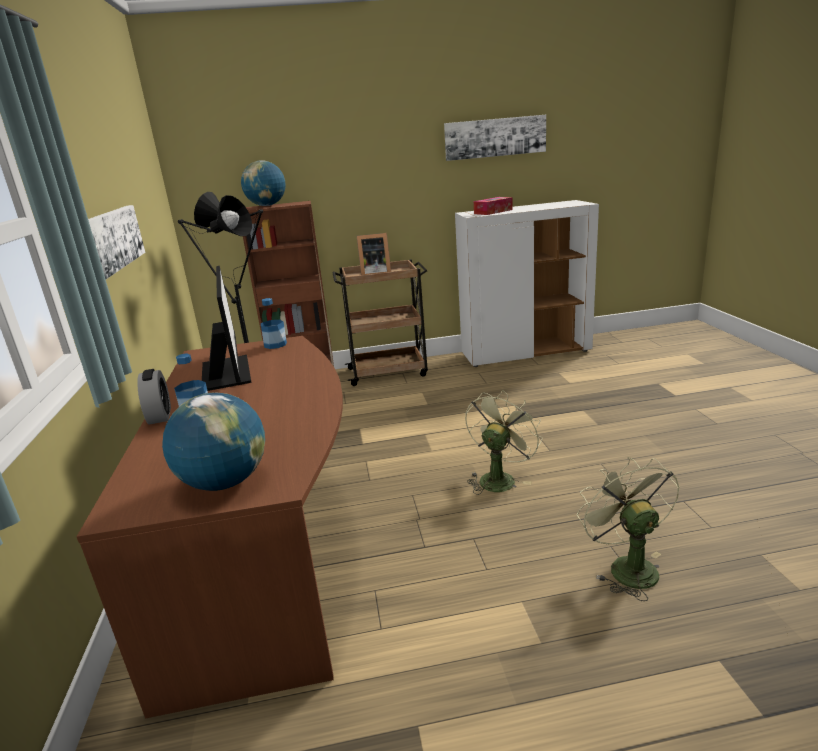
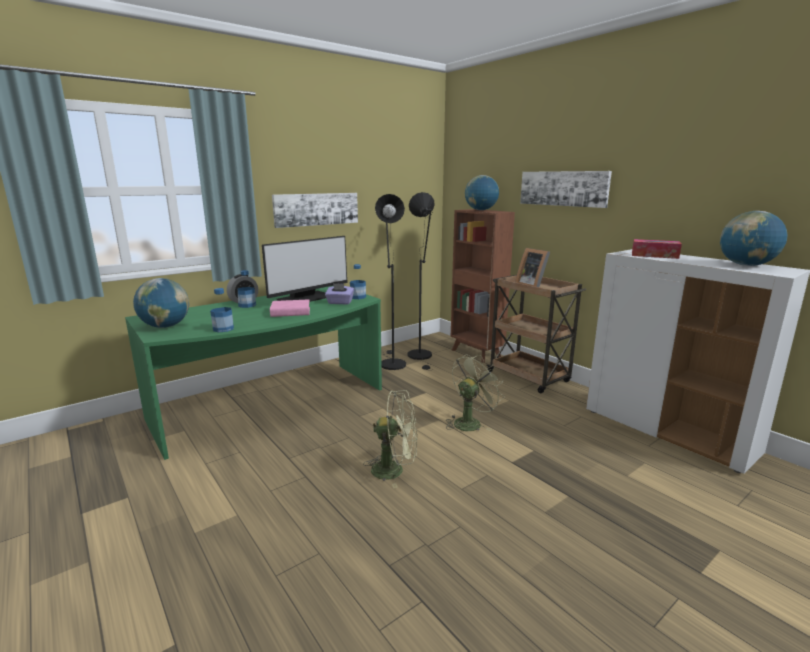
camera: 60 degrees right, 5 degrees down
(269, 546) = (273, 406): brown desk -> green desk
(285, 355) = (340, 302): none -> purple tissue box
(287, 385) = (290, 312): none -> pink book
(309, 431) = (223, 329): none -> bottle
(495, 137) = (704, 172): picture -> picture (563, 188)
(552, 204) = (746, 265): none -> globe
(626, 566) = (292, 567): green fan -> green fan (470, 422)

